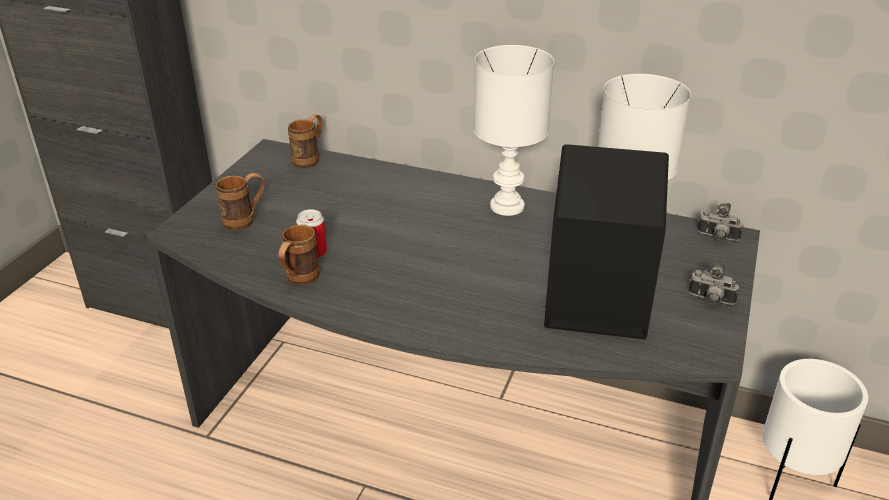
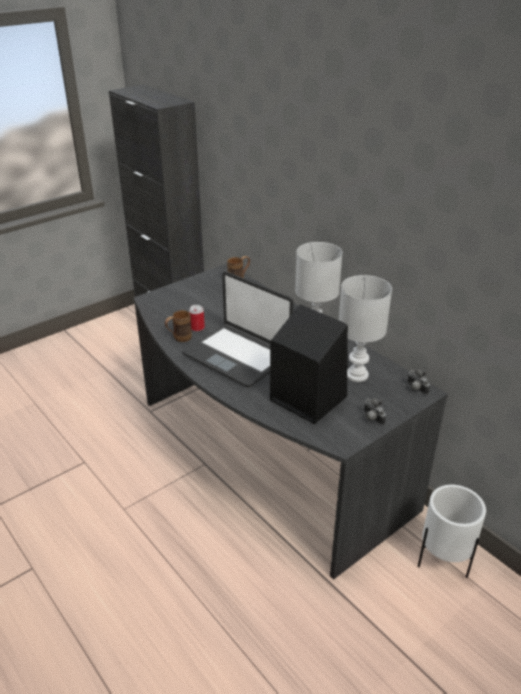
camera: 30 degrees right, 0 degrees up
(246, 220) = (181, 303): brown mug -> none
(424, 274) = (238, 355): none -> laptop

